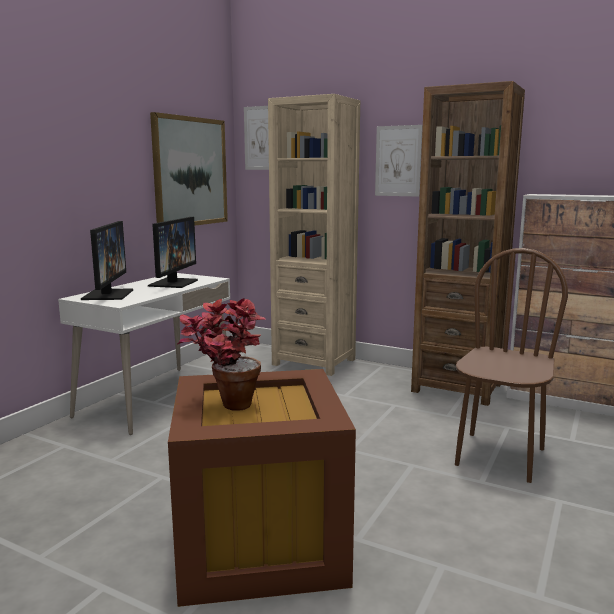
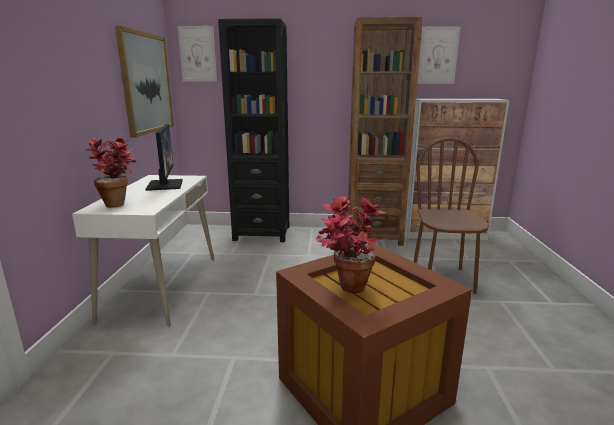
camera: 25 degrees left, 5 degrees up
(107, 294) = (119, 203): monitor -> potted plant
(314, 362) = (262, 233): beige bookcase -> black bookcase
(398, 161) = (318, 75): picture -> picture (438, 55)

